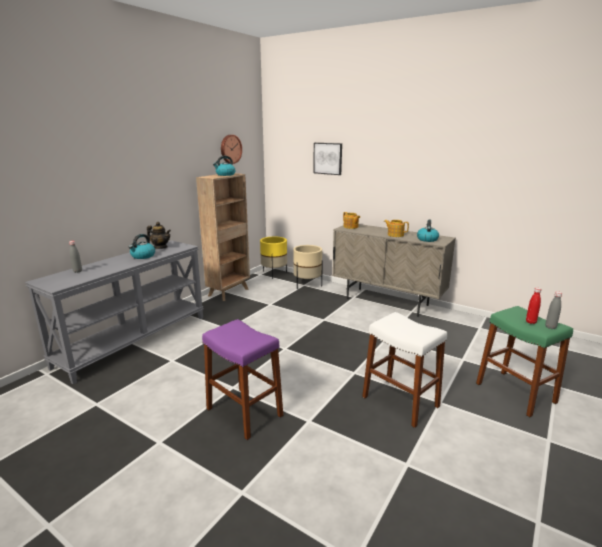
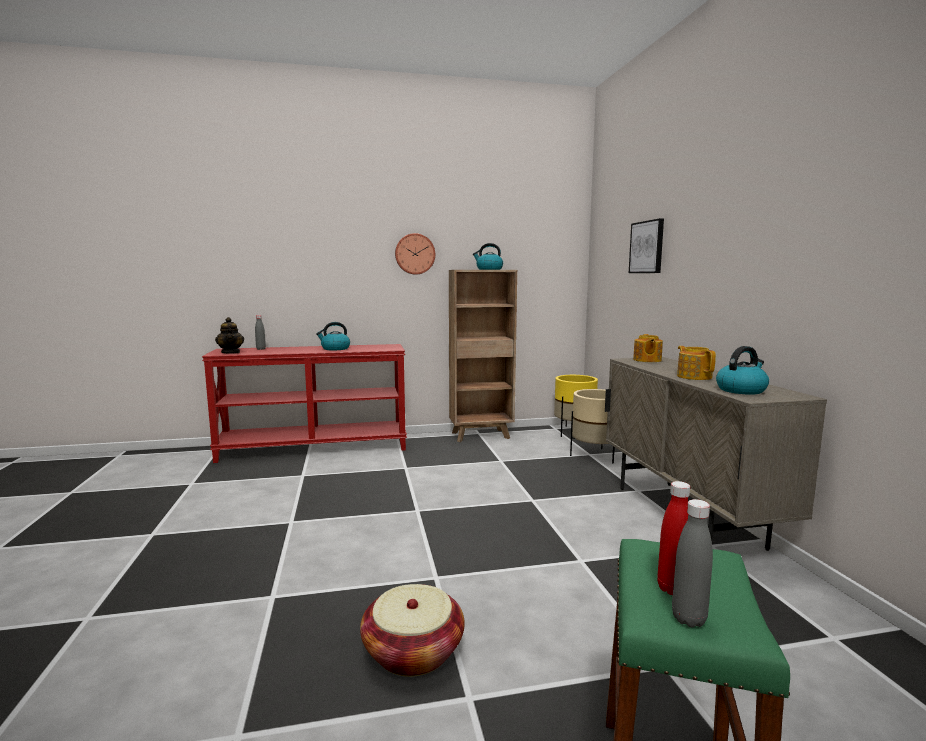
camera: 45 degrees right, 10 degrees down
(134, 340) = (315, 448): grey console table -> red console table
(160, 247) = (371, 346): teapot -> teapot (231, 352)
(230, 149) = (519, 239): wall clock -> wall clock (415, 254)
(244, 412) = (248, 549): purple stool -> none
(400, 402) = (413, 652): white stool -> basket

